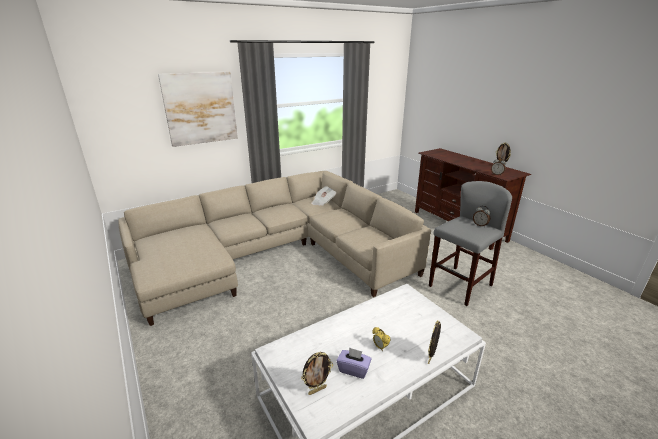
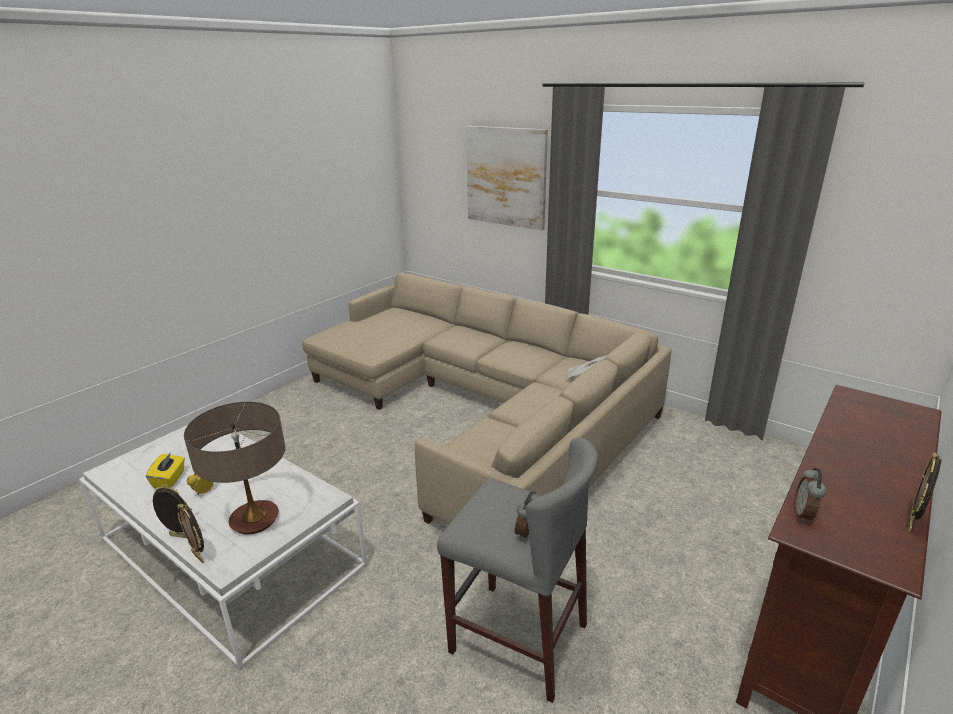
camera: 70 degrees right, 0 degrees up
(317, 390) = (144, 462): picture frame -> picture frame (199, 556)
(353, 369) = (169, 479): purple tissue box -> yellow tissue box
(420, 322) = (255, 520): none -> table lamp

